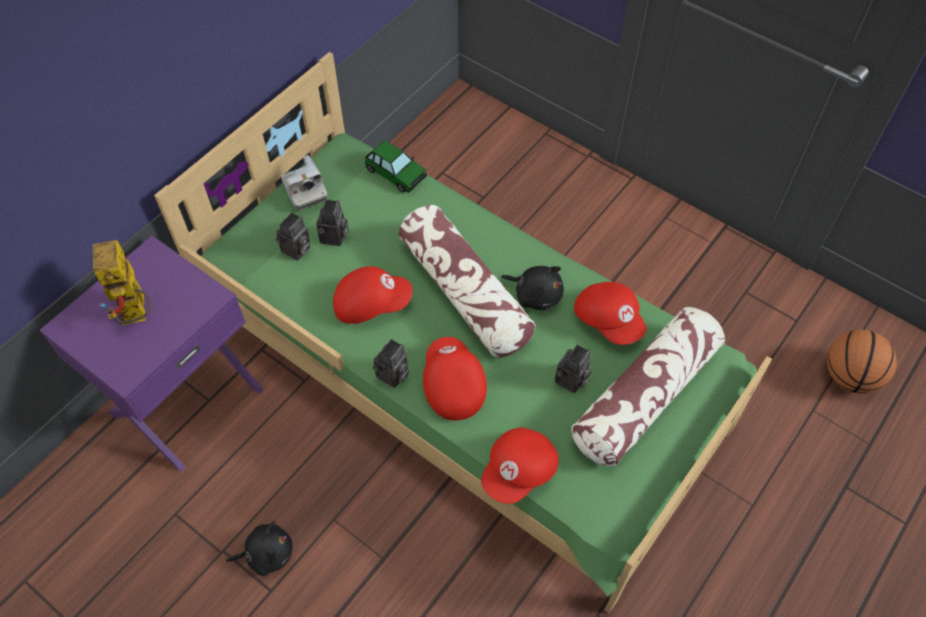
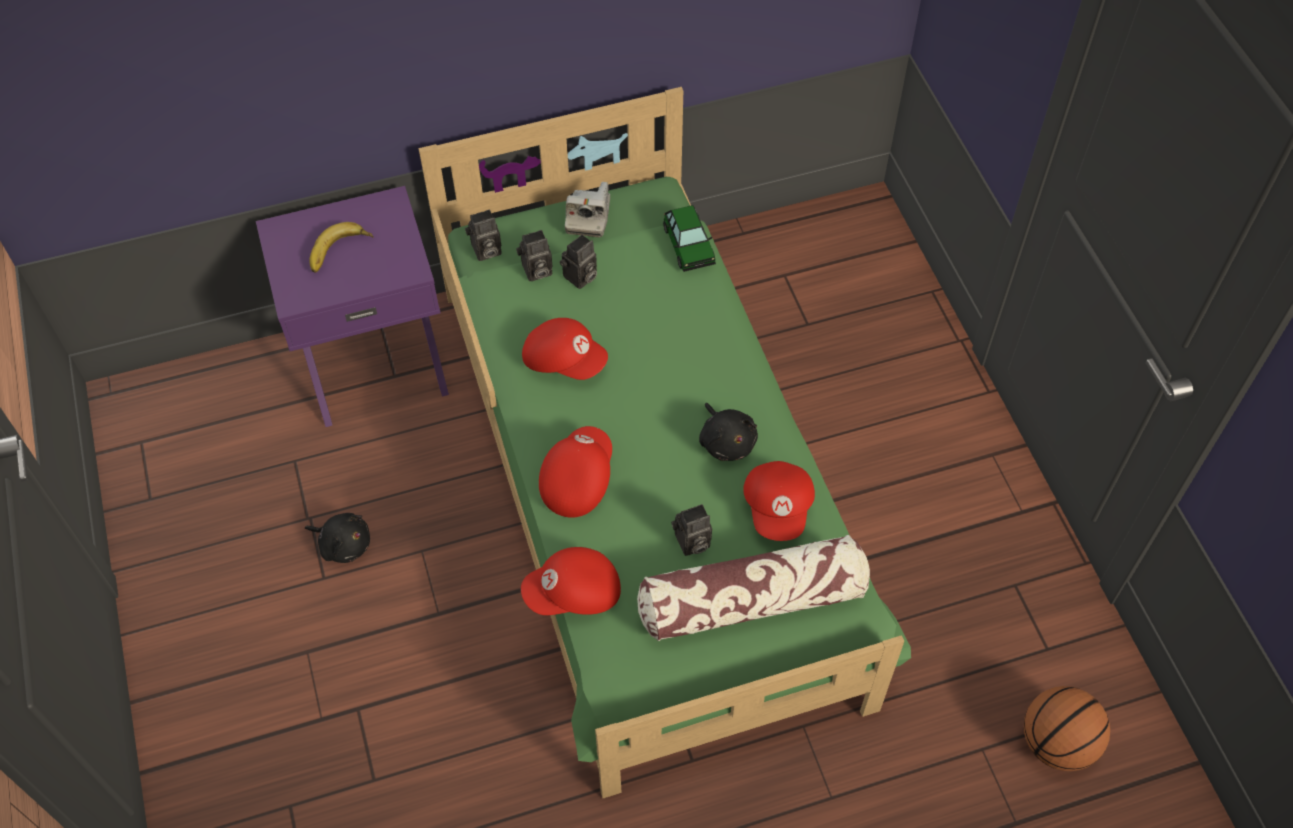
camera: 35 degrees right, 0 degrees up
(138, 315) = (340, 252): toy robot -> banana
(393, 376) = (530, 438): camera -> camera (485, 251)
(465, 292) = (660, 400): pillow -> none

